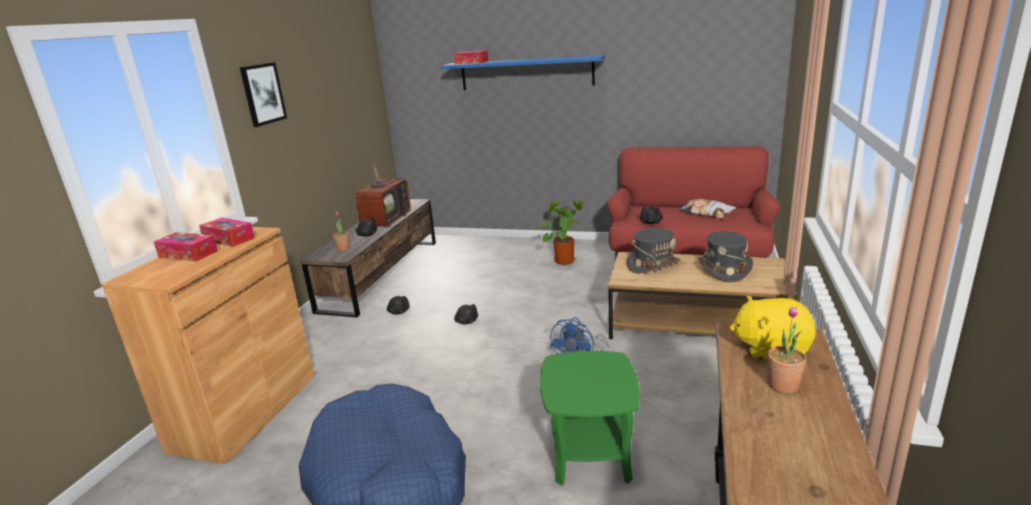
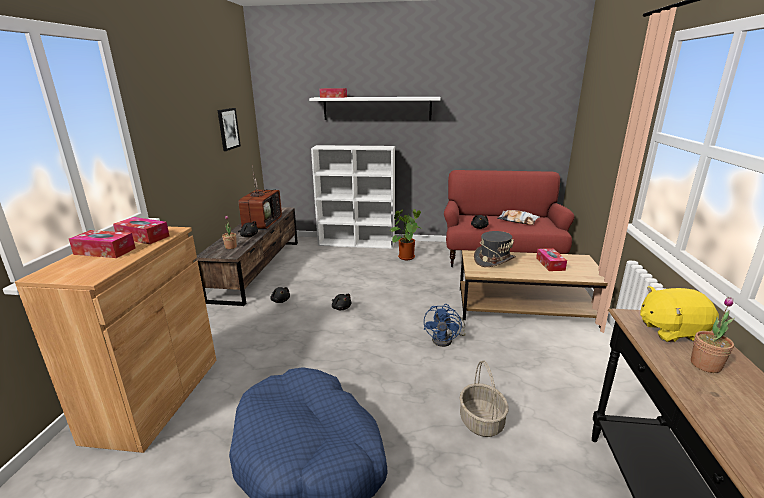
camera: 10 degrees left, 0 degrees up
(262, 94) = (164, 108): picture -> picture (228, 129)
(508, 243) = (357, 243): none -> white bookcase
(526, 73) = (377, 108): blue shelf -> white shelf
(590, 454) = (482, 422): green side table -> basket
(724, 270) = (550, 264): grey hat -> tissue box

